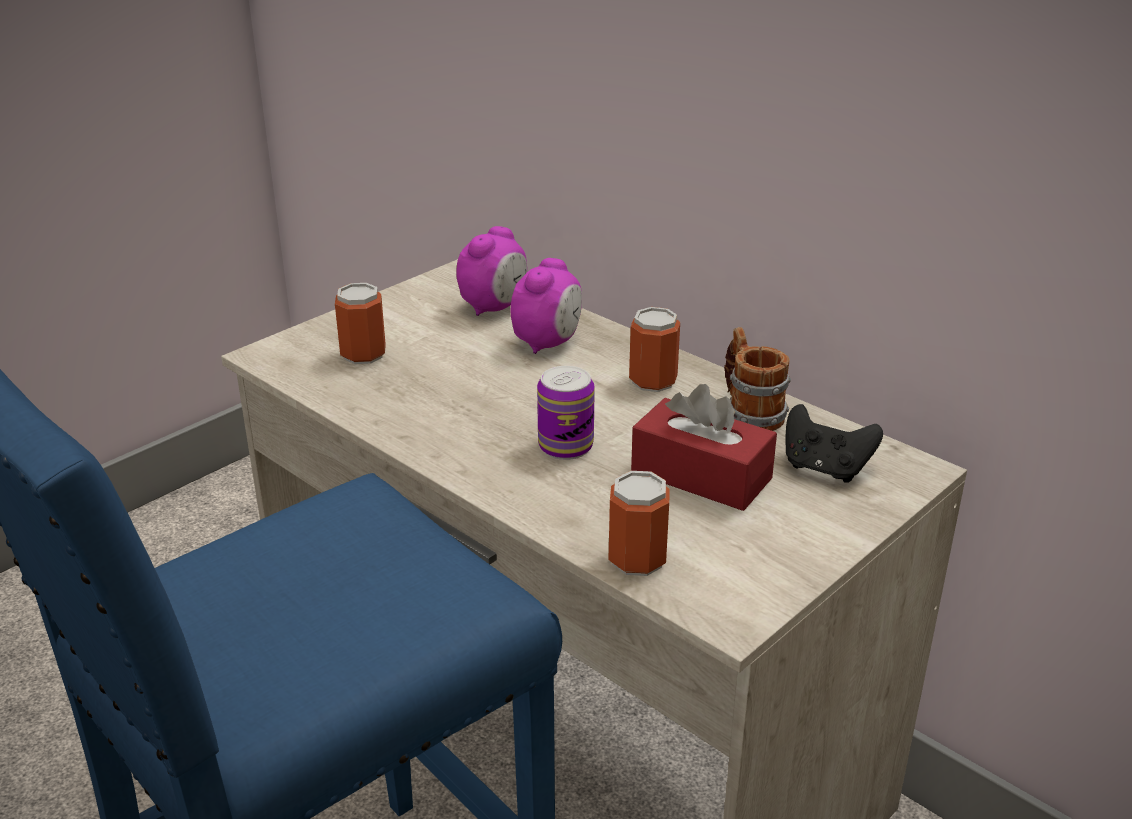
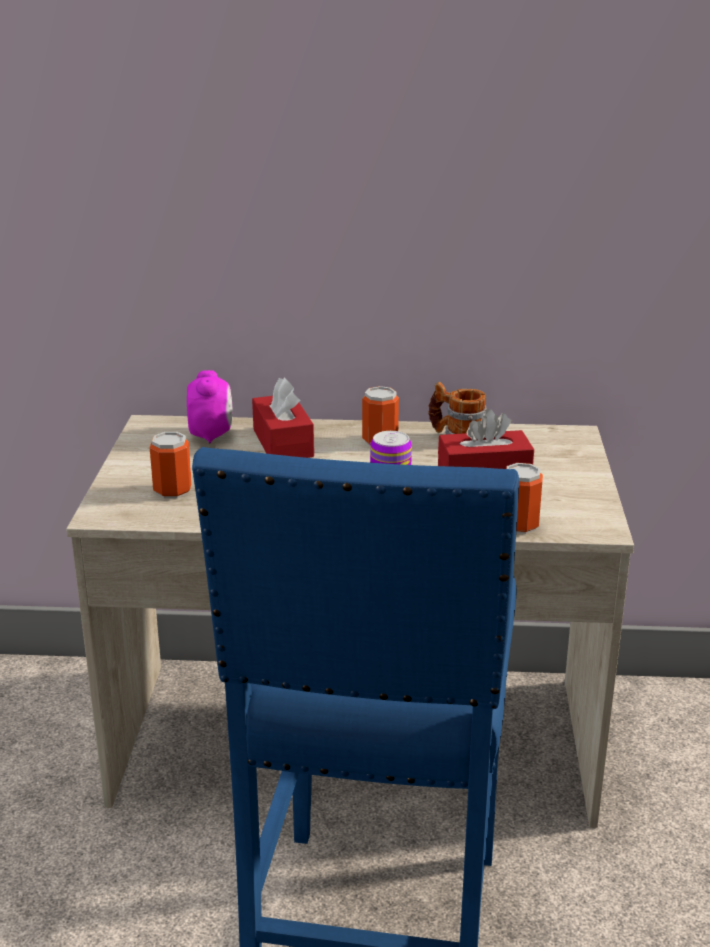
camera: 40 degrees left, 5 degrees down
(548, 343) = (283, 443): alarm clock -> red tissue box
(825, 468) = (536, 449): black game controller -> none

